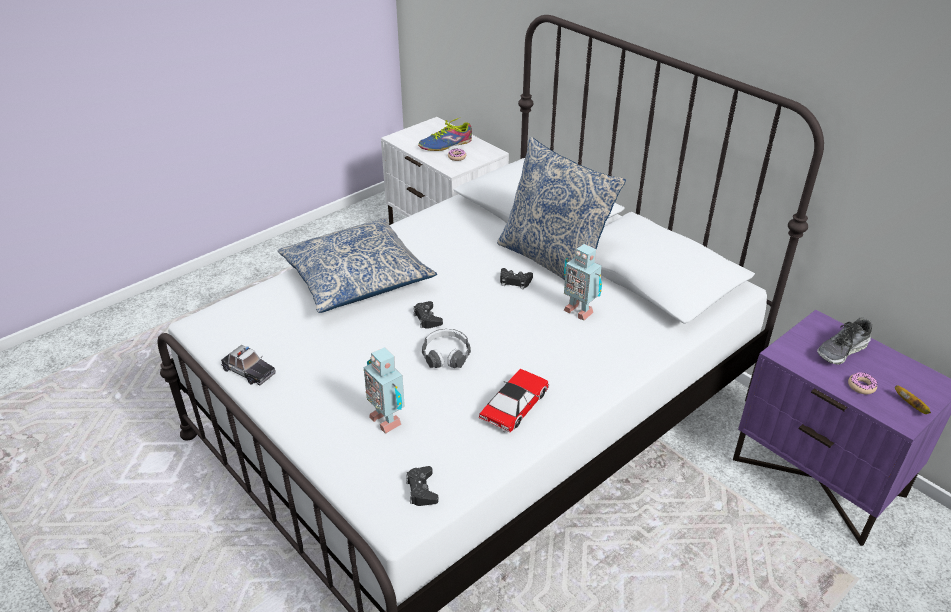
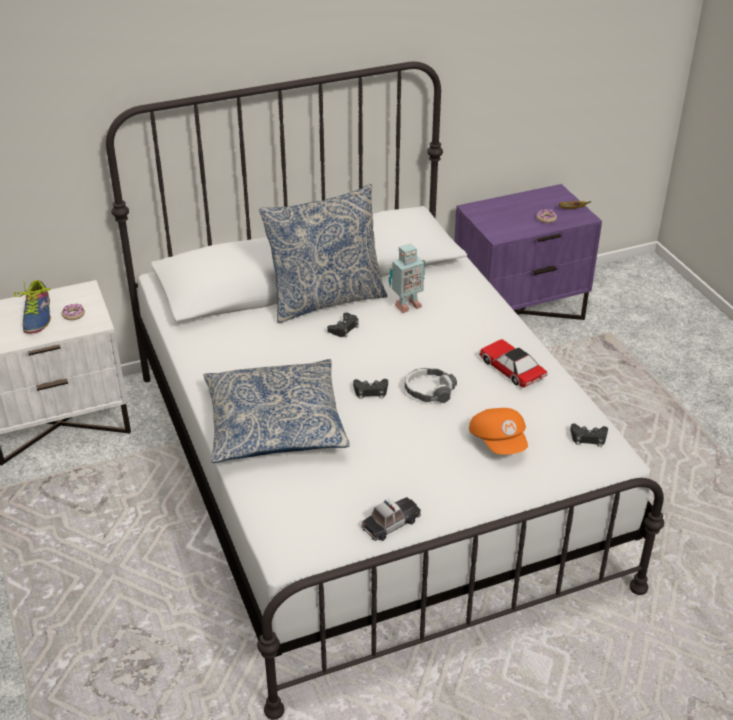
camera: 70 degrees left, 0 degrees up
(387, 419) = (499, 442): toy robot -> orange cap
(842, 350) = (507, 212): shoe -> none

